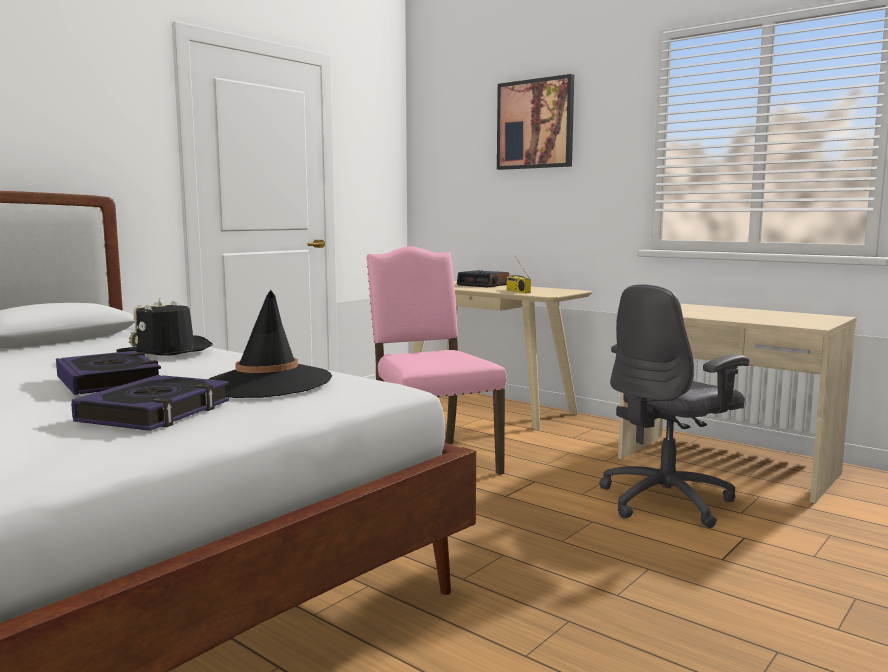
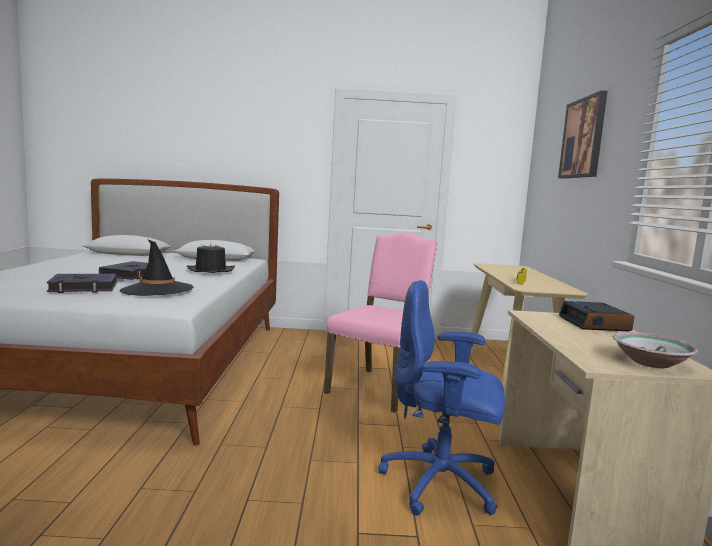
camera: 50 degrees right, 0 degrees up
(483, 285) = (530, 274): alarm clock -> alarm clock (595, 324)
(667, 501) = (441, 483): grey office chair -> blue office chair
(810, 318) = (651, 362): none -> bowl

